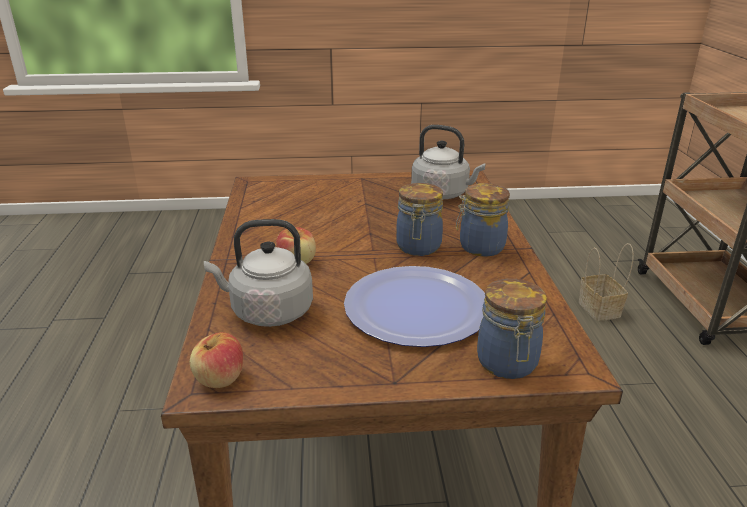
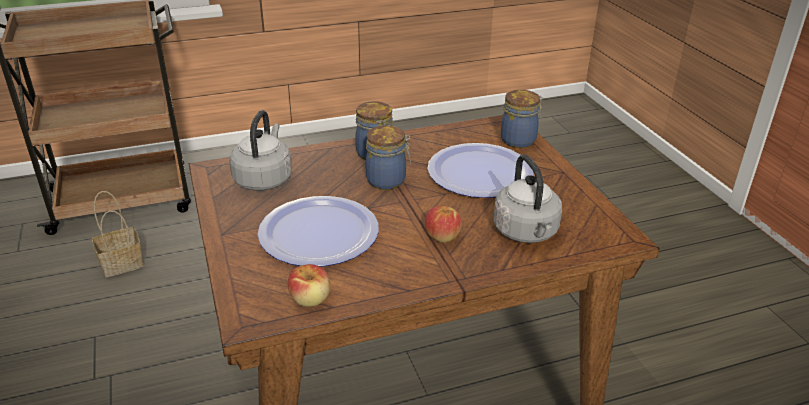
camera: 105 degrees left, 5 degrees up
(220, 379) = (612, 233): apple -> apple (310, 299)
(340, 209) = (319, 233): none -> plate

